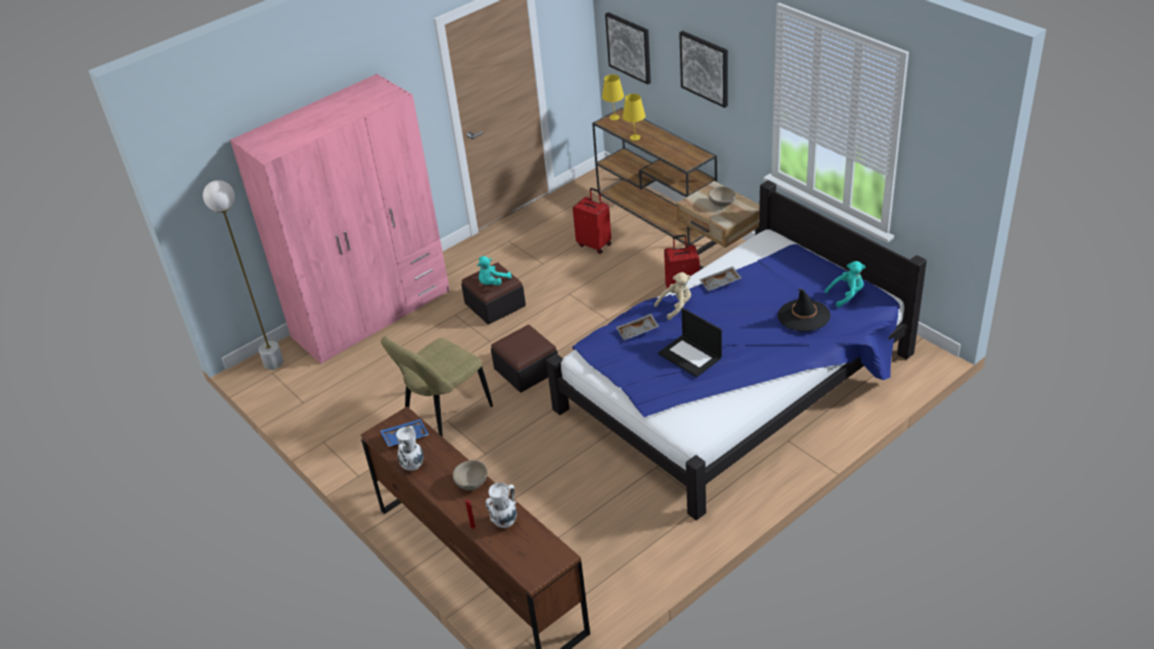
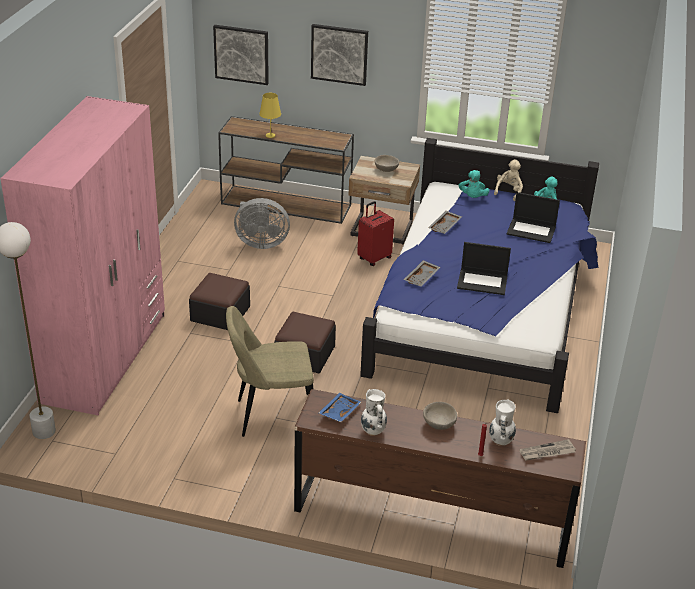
camera: 40 degrees left, 5 degrees down
(445, 417) = (271, 416): beige chair -> beige chair turned 75 degrees clockwise
(492, 283) = (225, 289): turquoise plush toy -> turquoise plush toy (472, 197)
(532, 551) = (547, 452): none -> newspaper
(595, 244) = (260, 243): red suitcase -> grey fan
(614, 118) = (234, 124): yellow table lamp -> none
(676, 306) = (431, 252): beige plush toy -> beige plush toy (508, 192)
(803, 316) = (532, 230): black hat -> laptop

